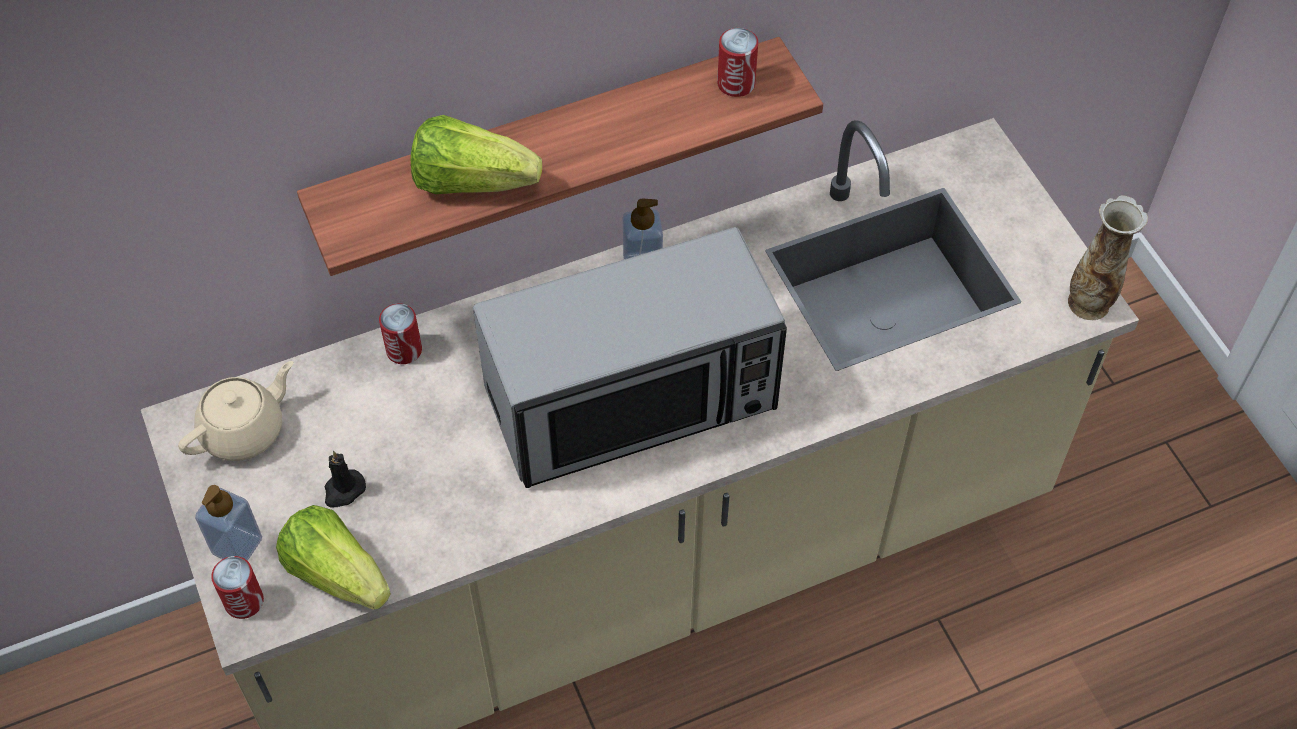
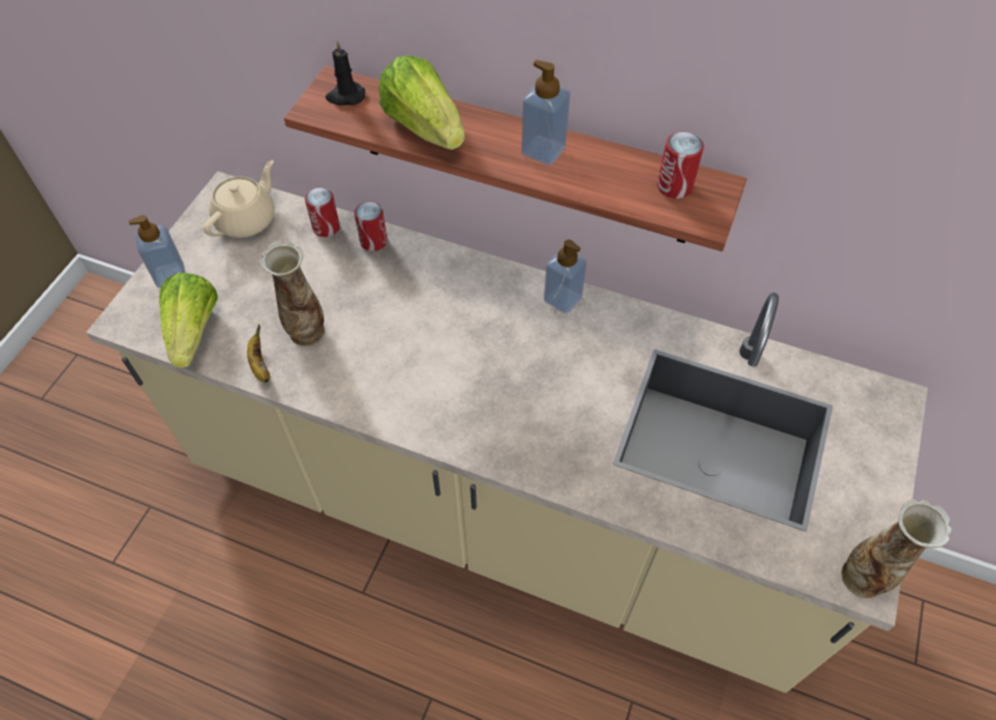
camera: 45 degrees right, 0 degrees up
(244, 430) = (247, 220): beige teapot -> beige teapot turned 60 degrees counterclockwise
(244, 601) = (137, 307): can -> can (326, 227)
(343, 490) = (252, 291): black candle -> black candle (345, 96)
(441, 546) = (260, 364): none -> banana
(448, 482) = (306, 332): none -> vase
(598, 128) = (543, 150): none -> soap dispenser
(633, 399) = (463, 373): microwave -> none

